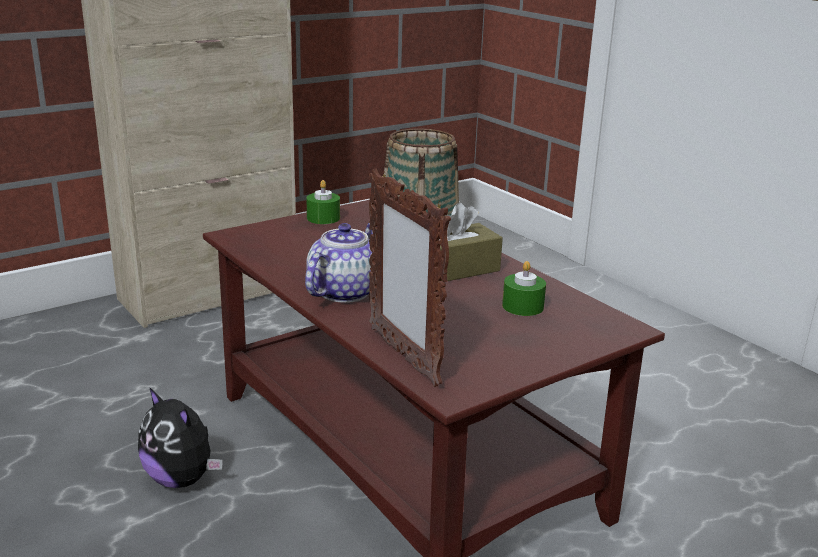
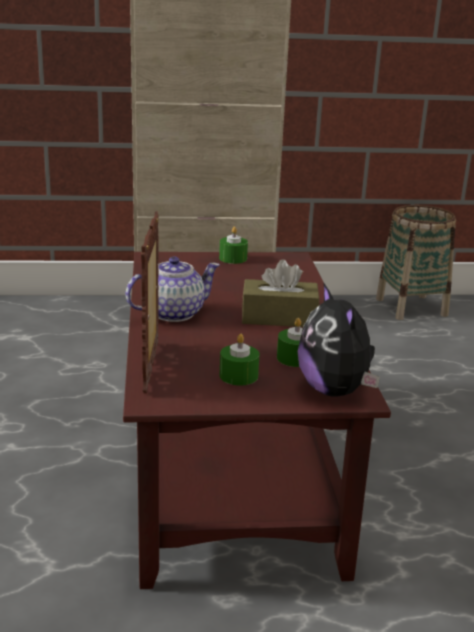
camera: 30 degrees right, 0 degrees up
(182, 479) = (64, 431): plush toy -> plush toy (335, 390)
(497, 339) = (238, 376): none -> green candle

